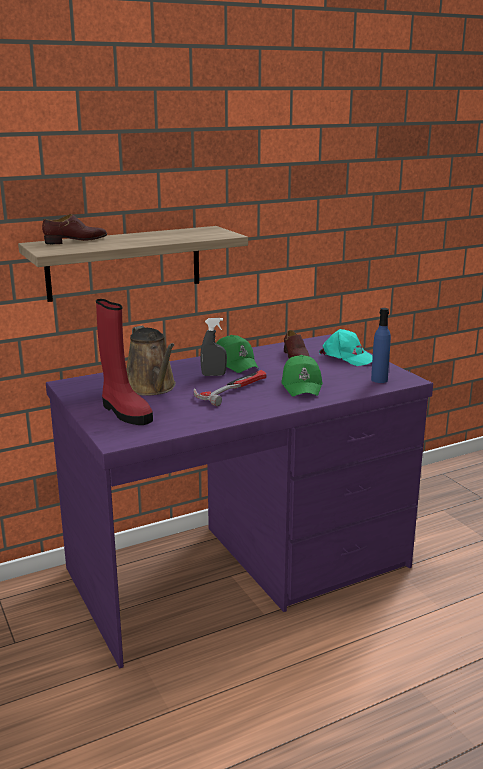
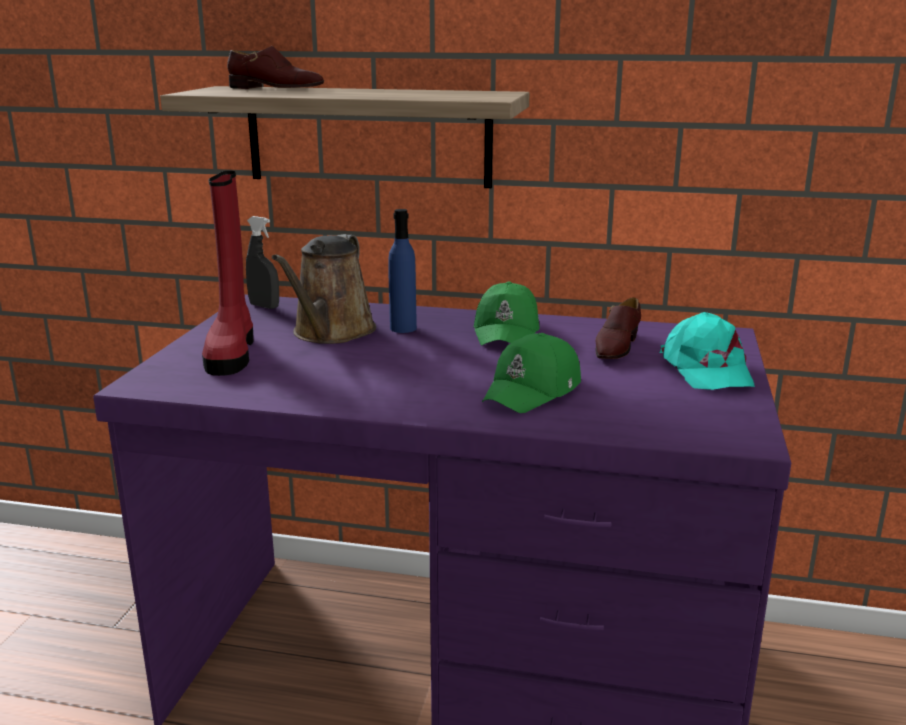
camera: 40 degrees right, 0 degrees up
(213, 375) = (442, 339): grey spray bottle -> grey spray bottle (264, 306)
(232, 389) = (422, 365): hammer -> none
(379, 380) = (687, 422): blue bottle -> blue bottle (403, 328)

